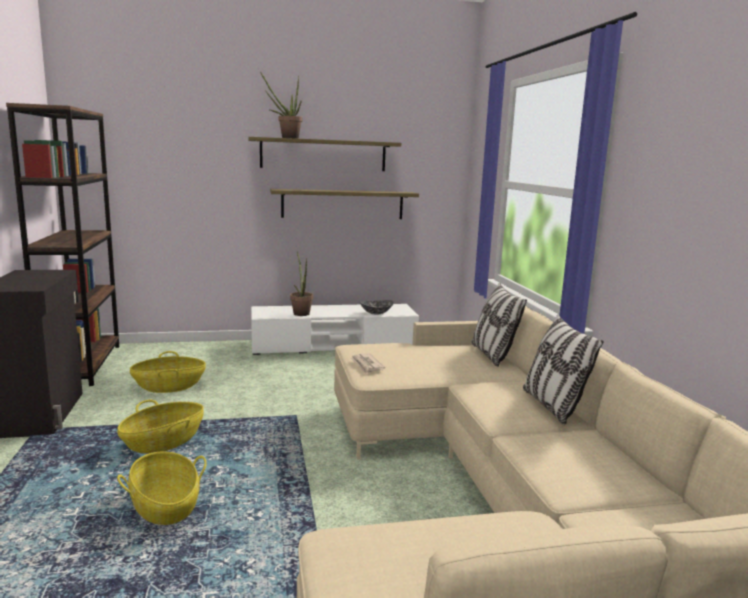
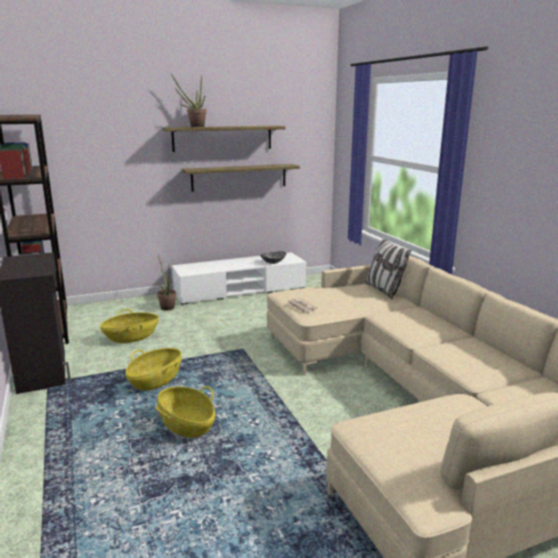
camera: 10 degrees left, 5 degrees up
(301, 313) = (215, 267): potted plant -> potted plant (166, 307)
(552, 406) = (441, 324): pillow -> none

